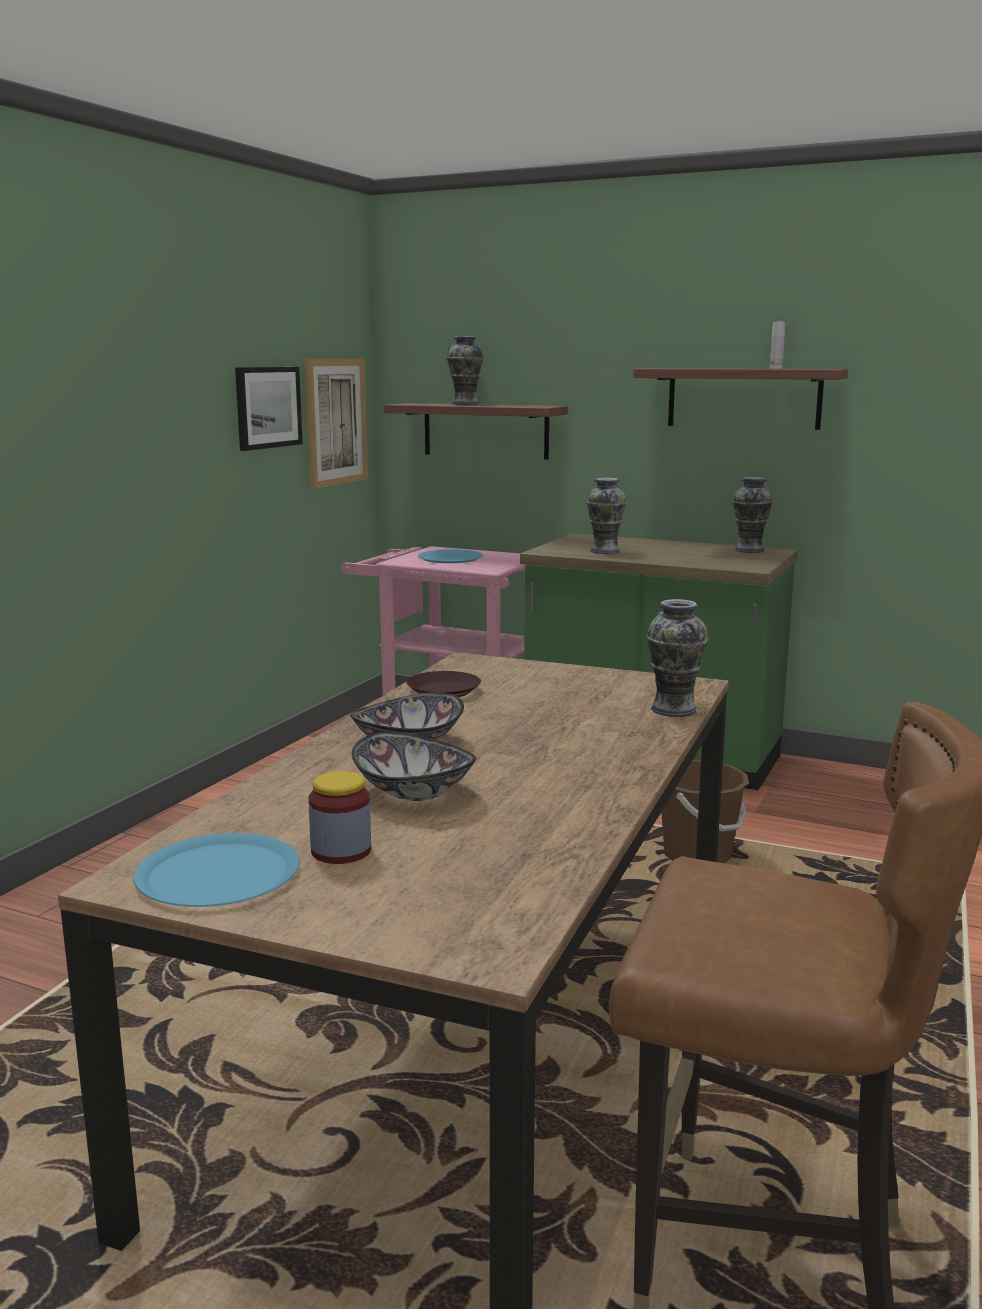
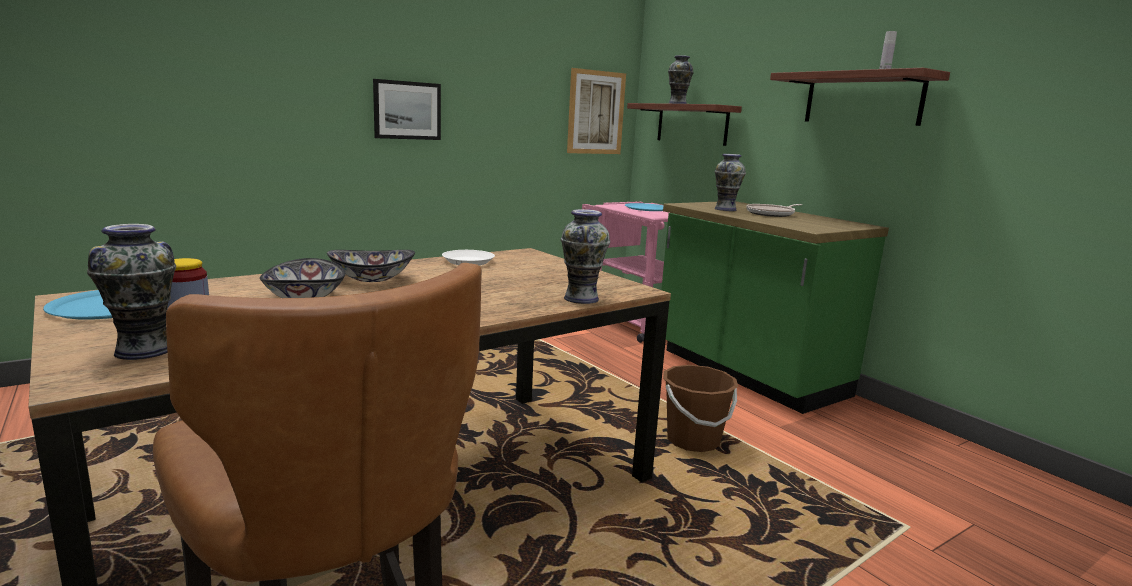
camera: 30 degrees right, 0 degrees up
(267, 407) = (534, 95): picture -> picture (407, 110)
(444, 691) = (468, 262): brown plate -> white plate
(663, 550) = (772, 214): none -> frying pan
(750, 550) = (843, 222): vase -> vase (144, 350)

